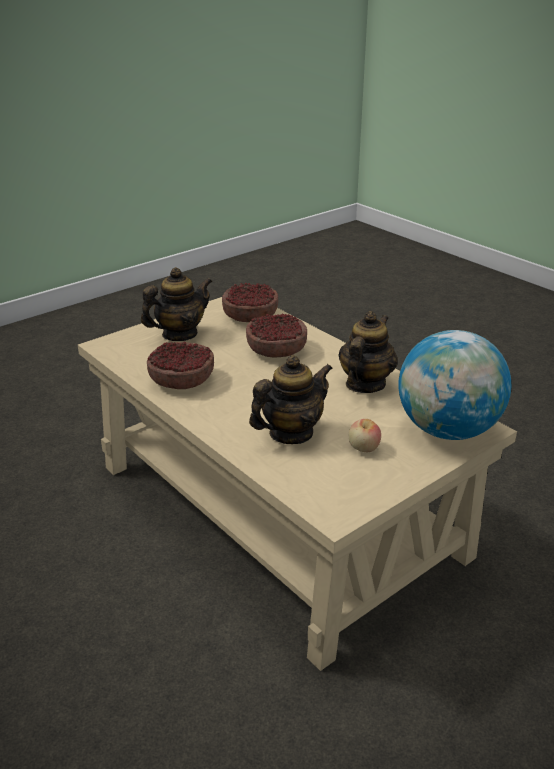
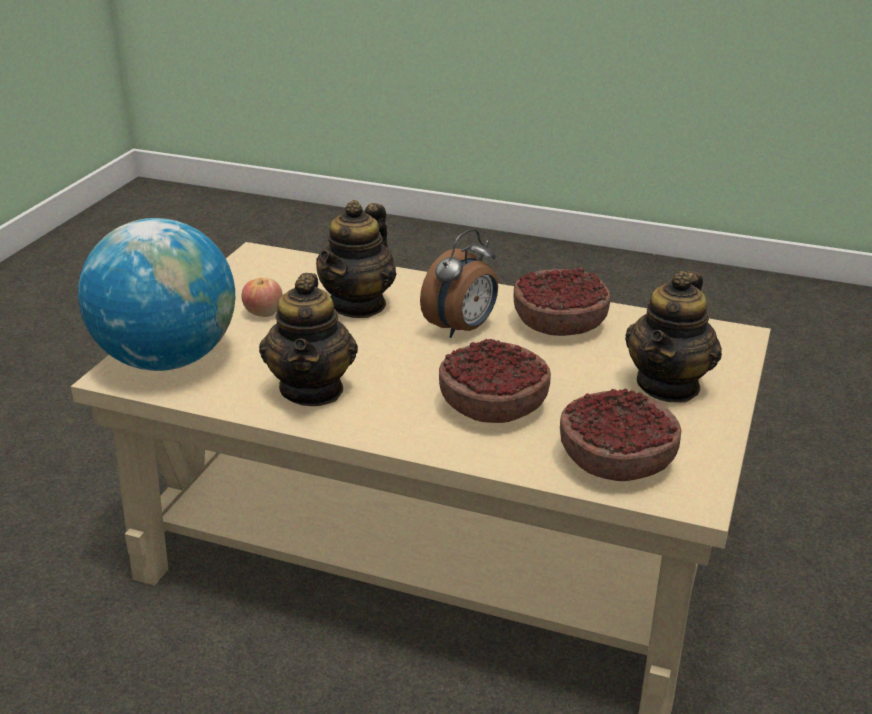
camera: 150 degrees right, 0 degrees up
(242, 394) = (462, 329): none -> alarm clock

